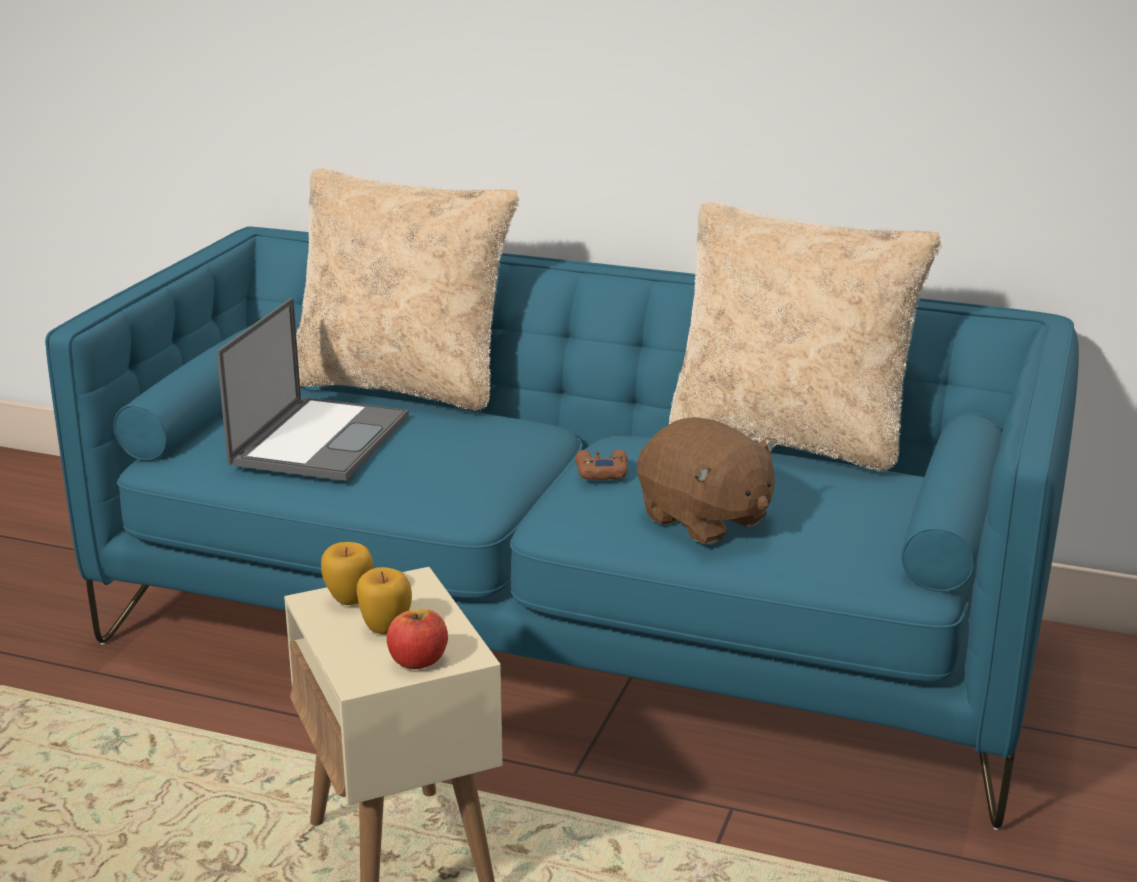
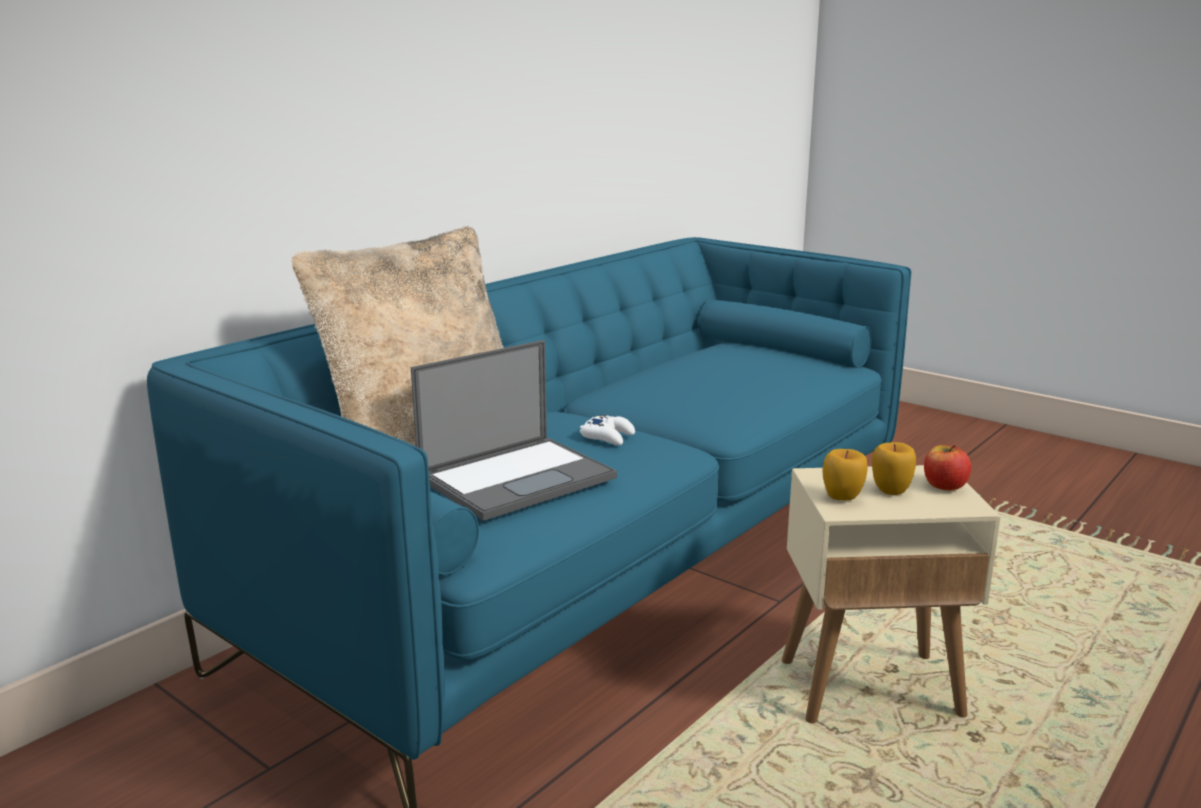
camera: 70 degrees left, 5 degrees down
(320, 439) = (518, 477): laptop -> laptop turned 105 degrees clockwise
(462, 460) = (608, 436): none -> white game controller
(601, 472) = (663, 402): brown game controller -> none
(704, 520) = (759, 389): brown plush toy -> none
(790, 444) = (653, 358): beige pillow -> none

